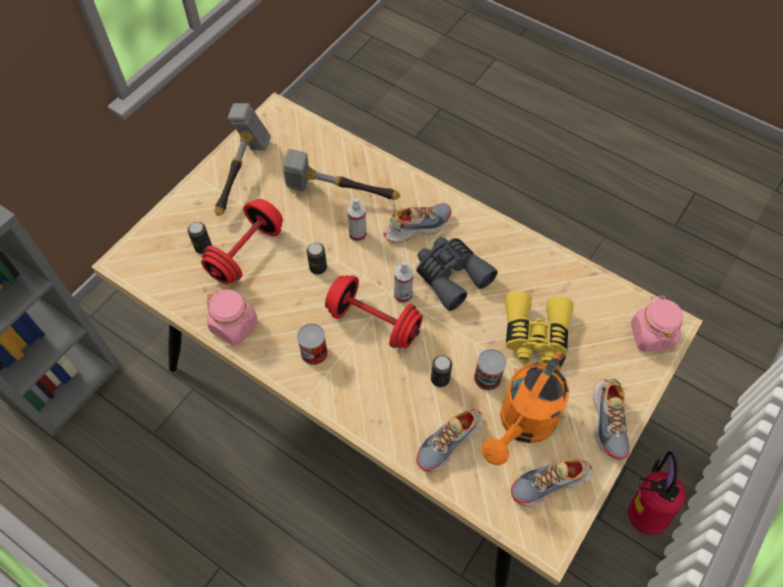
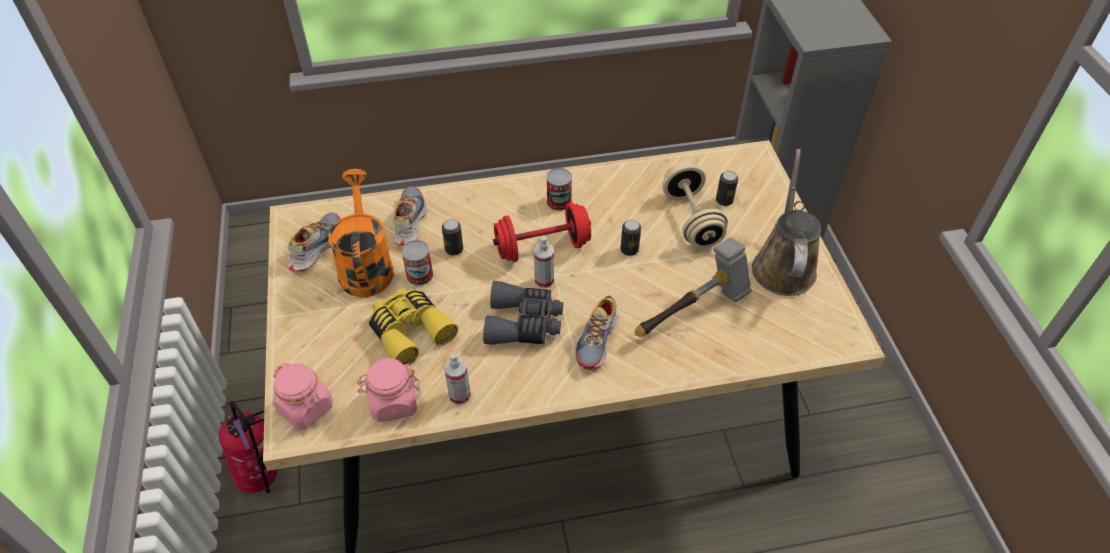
camera: 135 degrees right, 10 degrees down
(234, 326) = (630, 177): pink jar -> pink jar (393, 402)
(242, 175) = (783, 265): hammer -> brown watering can
(246, 253) = (691, 220): red dumbbell -> beige dumbbell
(357, 234) = (635, 295): spray bottle -> spray bottle (459, 395)
(609, 421) = (298, 314): shoe -> none

